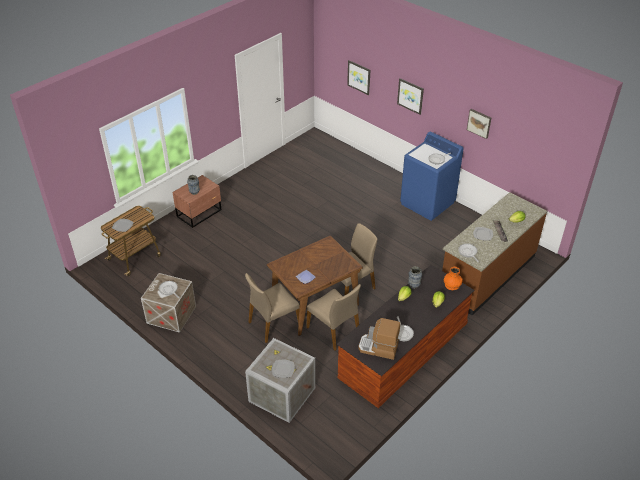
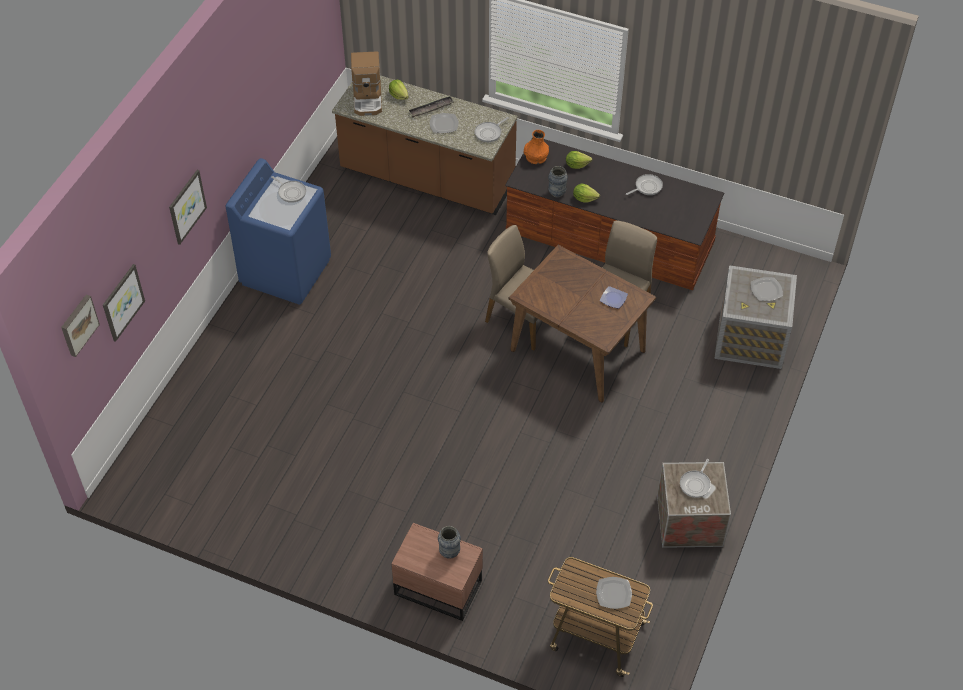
camera: 110 degrees left, 10 degrees up
(273, 324) = (639, 386): beige chair -> none
(378, 348) = (685, 204): coffee machine -> coffee machine (368, 98)
(479, 123) = (257, 104): picture -> picture (78, 325)

